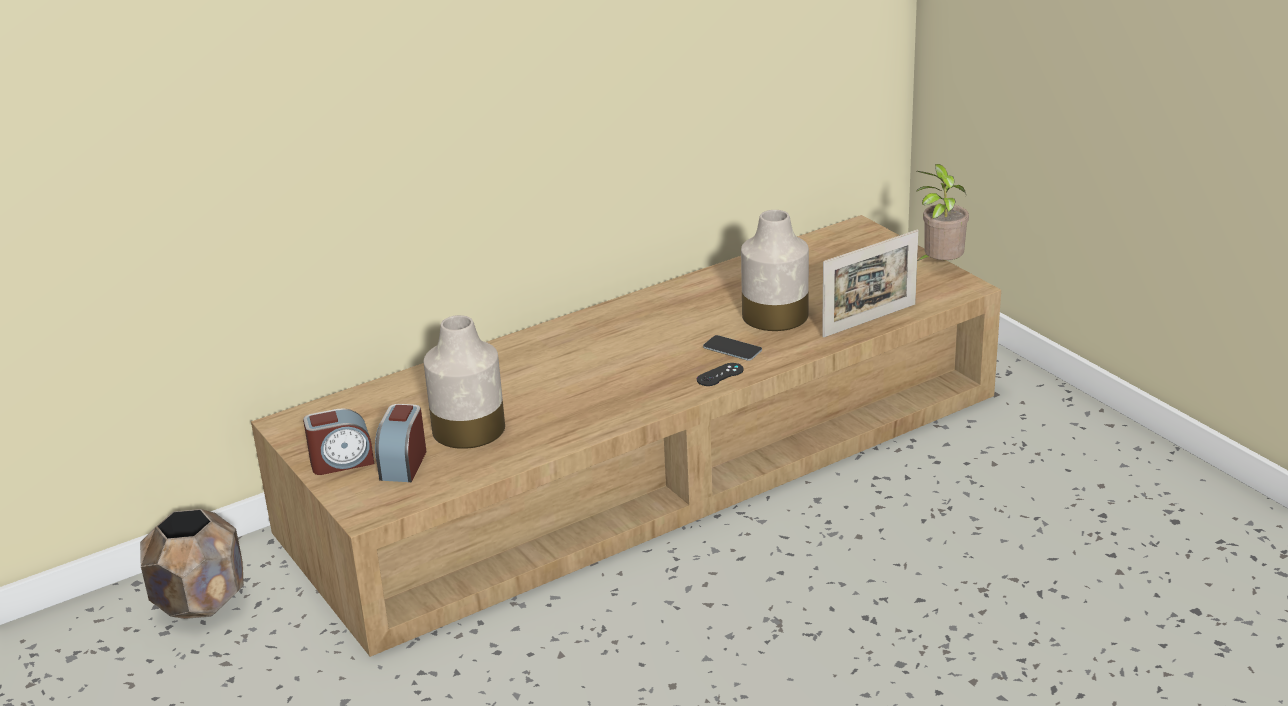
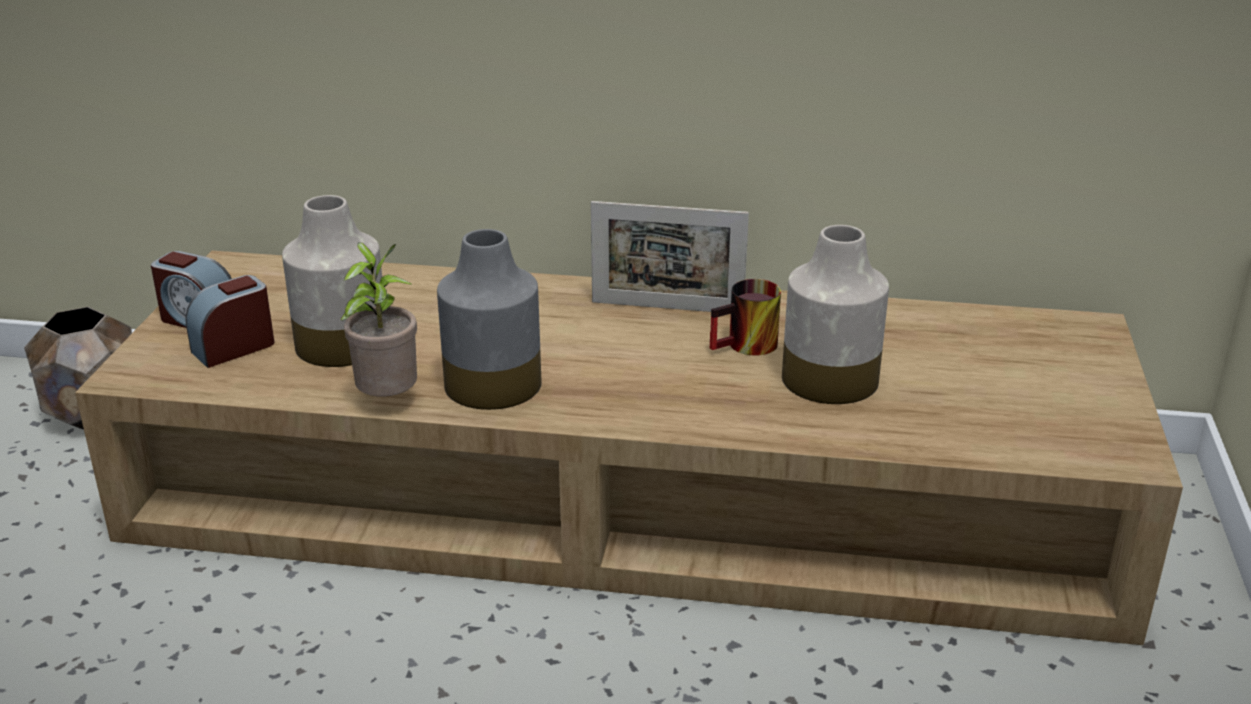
camera: 40 degrees right, 0 degrees up
(604, 404) = (494, 384): none -> grey vase
(706, 319) = (747, 347): none -> mug
(720, 375) = (657, 414): black game controller -> none
(732, 349) = (719, 392): phone -> none
(869, 320) = (933, 439): picture frame -> picture frame (667, 308)
(940, 266) = (1136, 417): potted plant -> potted plant (387, 401)

